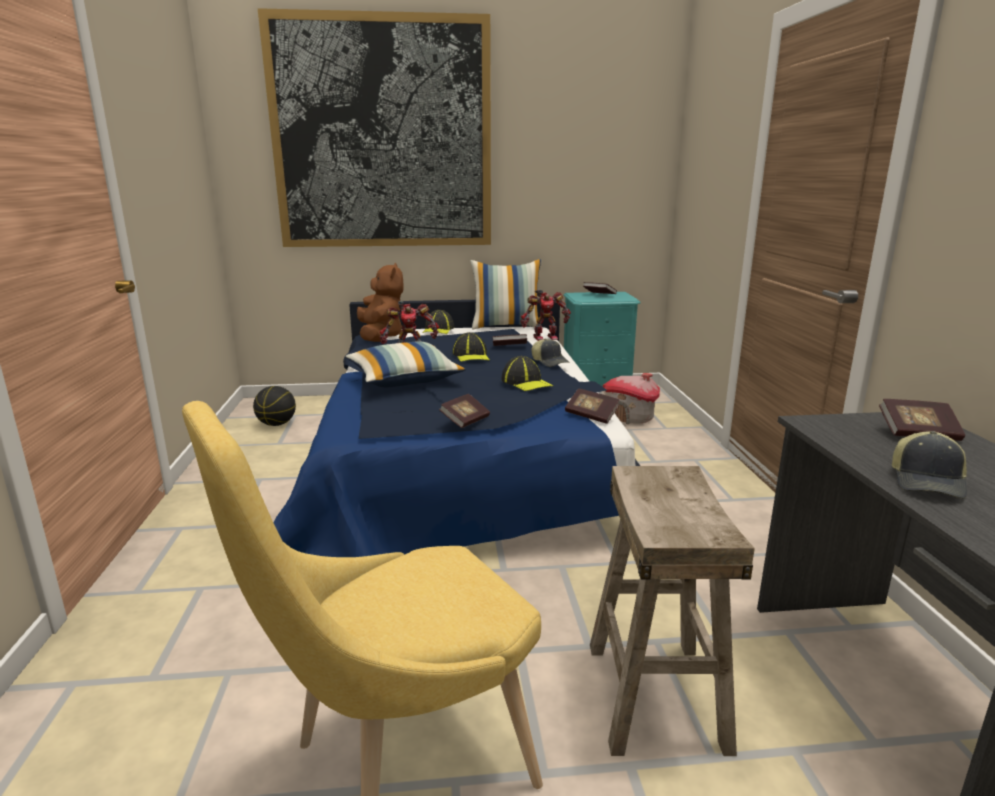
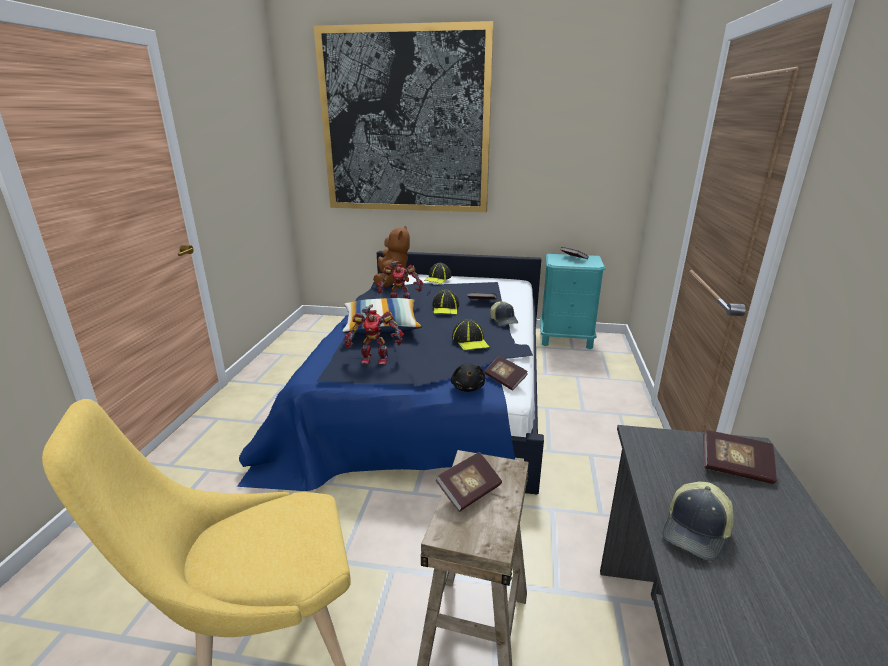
camera: 15 degrees right, 5 degrees up
(277, 424) = (316, 339): basketball -> none
(465, 421) = (400, 375): book -> book (469, 491)
(506, 326) = (495, 278): pillow -> none
(544, 337) = (518, 292): toy robot -> toy robot (375, 359)
(553, 426) = (468, 387): none -> black plush toy
(630, 417) = (584, 364): toy house -> none

